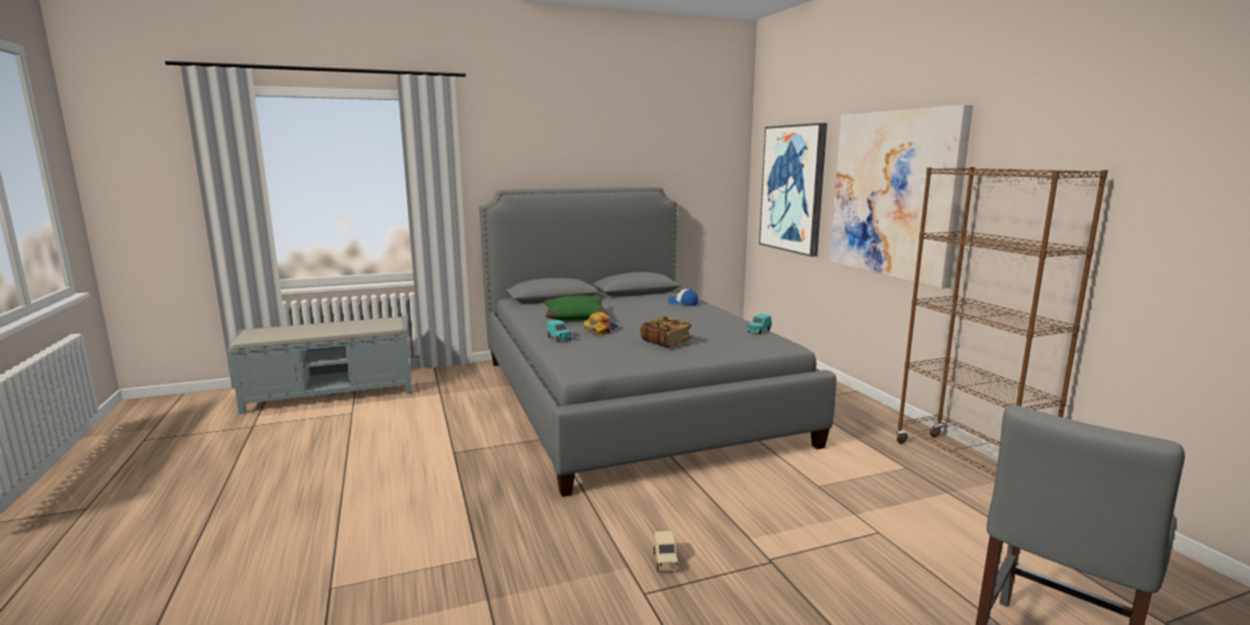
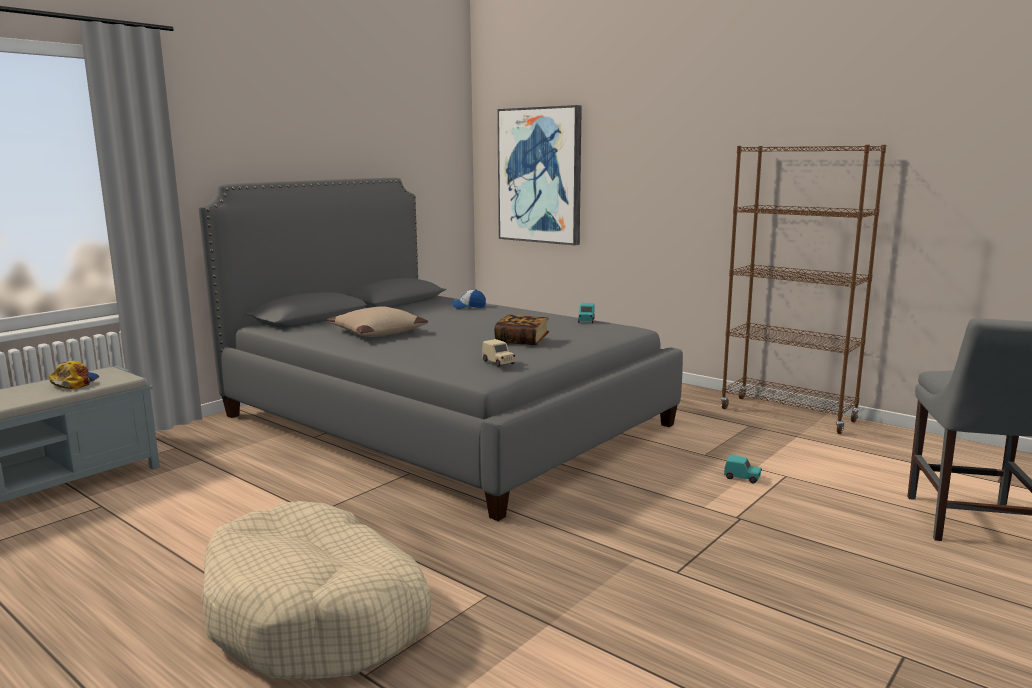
camera: 30 degrees left, 0 degrees up
(361, 531) = (317, 615): none -> beige dog bed
(559, 338) = (404, 354): turquoise toy car -> turquoise toy car (742, 478)
(574, 316) = (377, 332): green pillow -> beige pillow
(600, 329) = (434, 339): cap -> cap (74, 382)
(665, 562) = (662, 544): beige toy car -> beige toy car (498, 362)
(895, 194) = (673, 175): picture -> none

